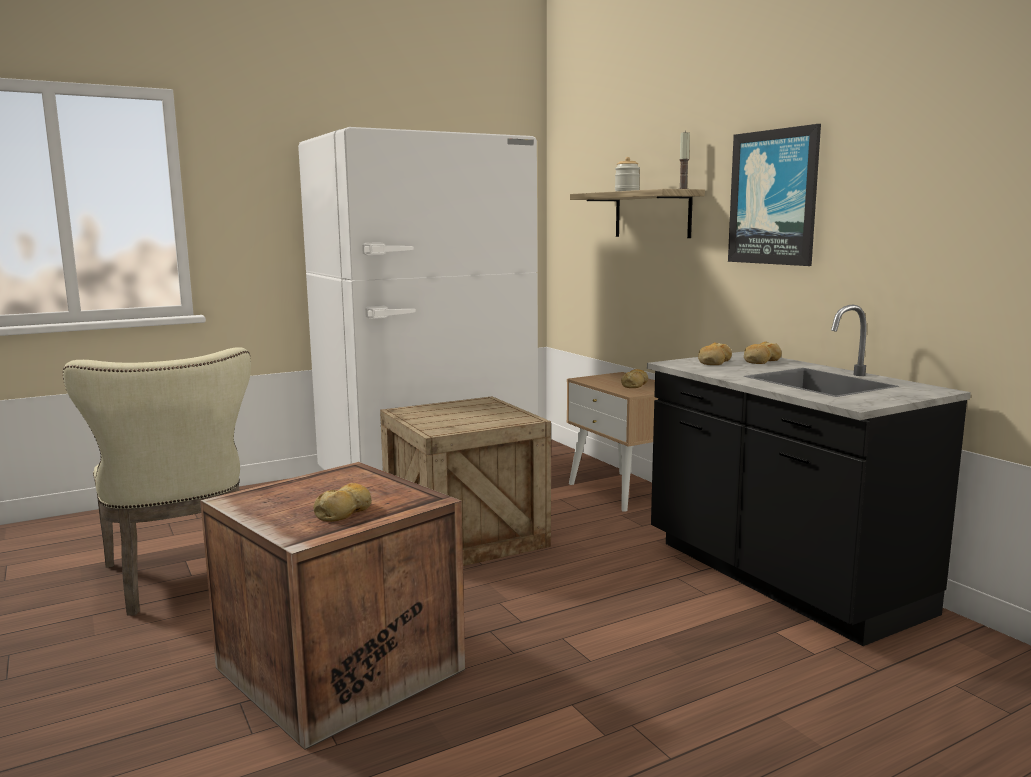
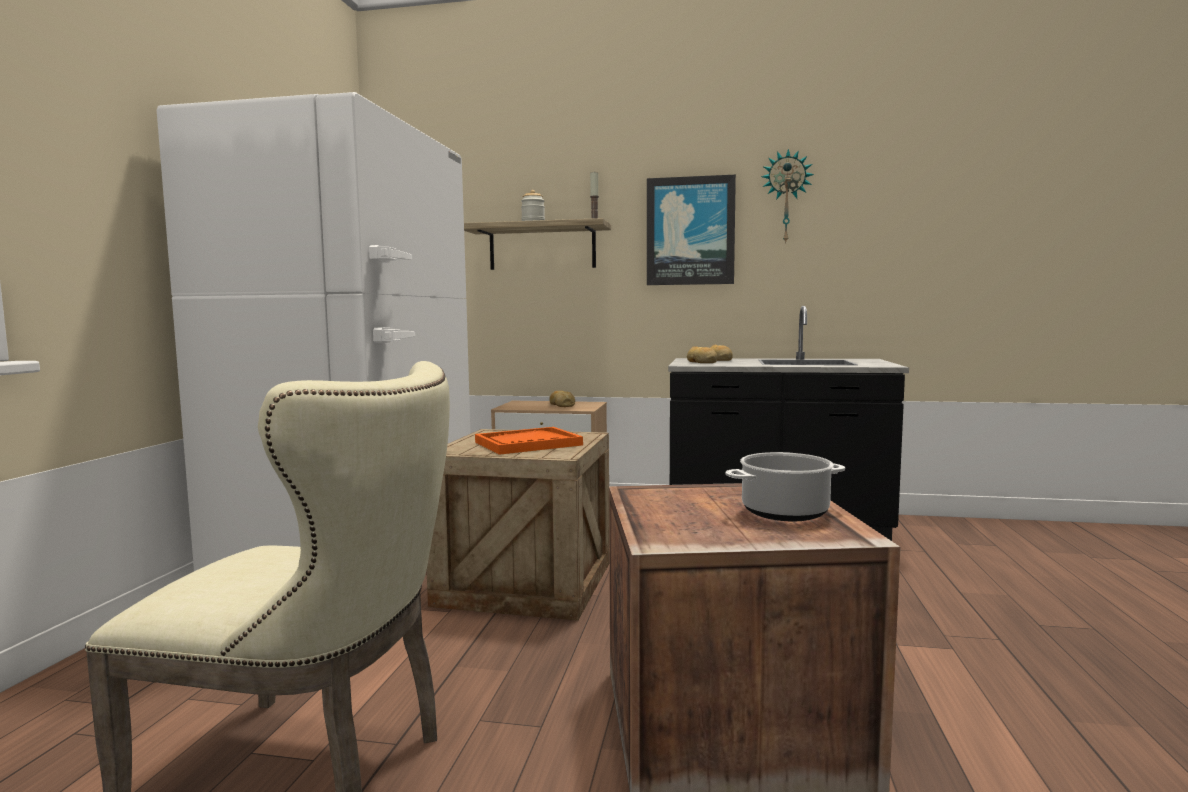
camera: 50 degrees left, 5 degrees down
(345, 512) = (784, 512): bread -> cooking pot
(459, 417) = (528, 444): none -> orange tray
(877, 150) = (786, 197): none -> wall clock

